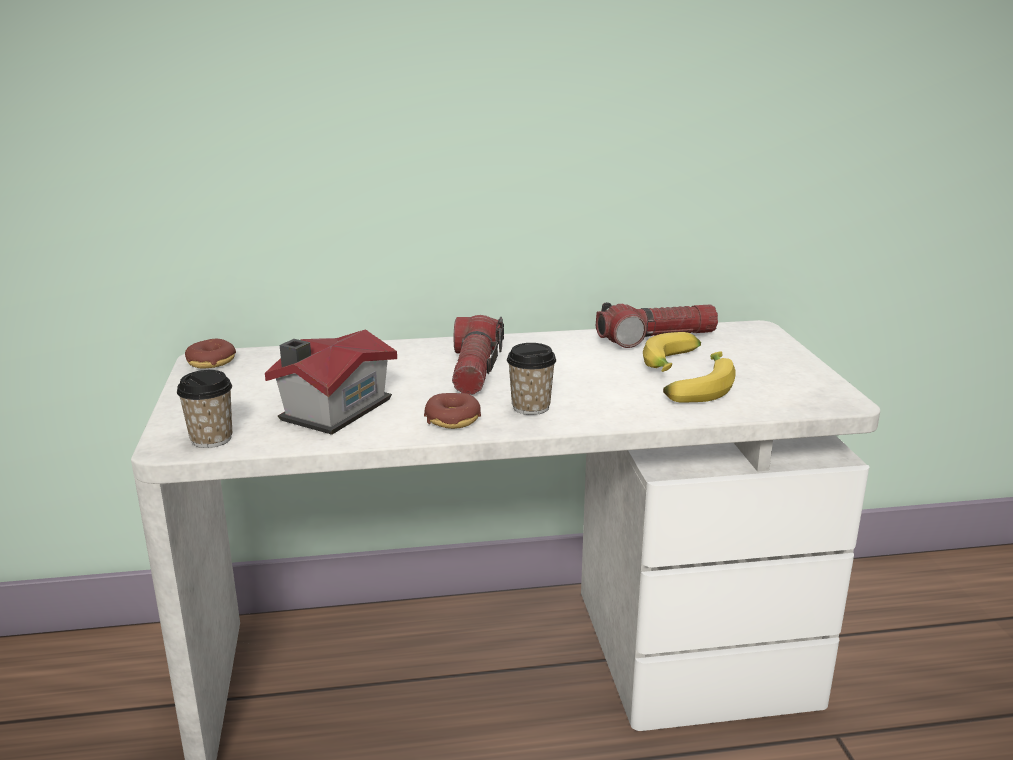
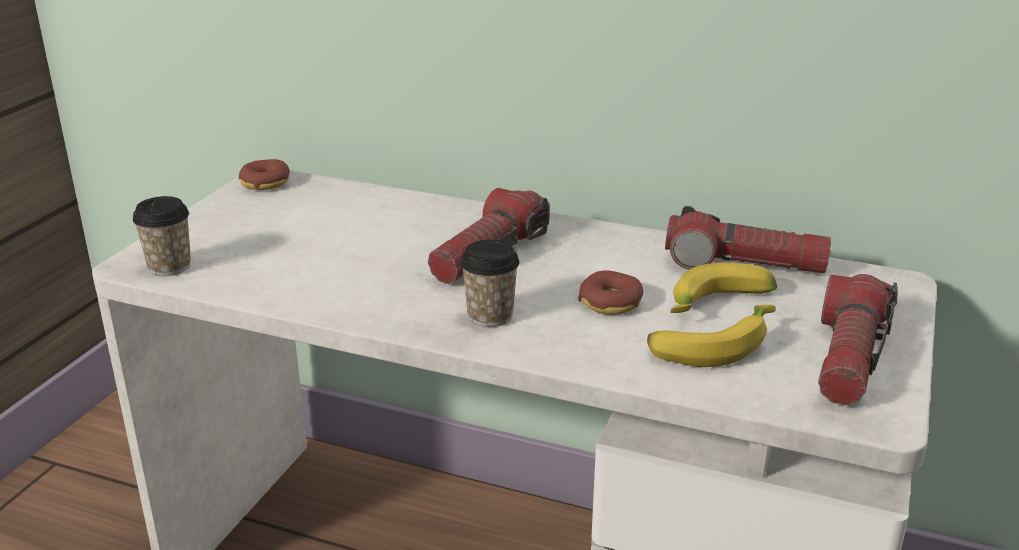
camera: 30 degrees right, 5 degrees up
(331, 410) = (301, 264): toy house -> none
(453, 419) = (396, 307): donut -> donut (610, 302)
(784, 374) = (848, 358): none -> flashlight

